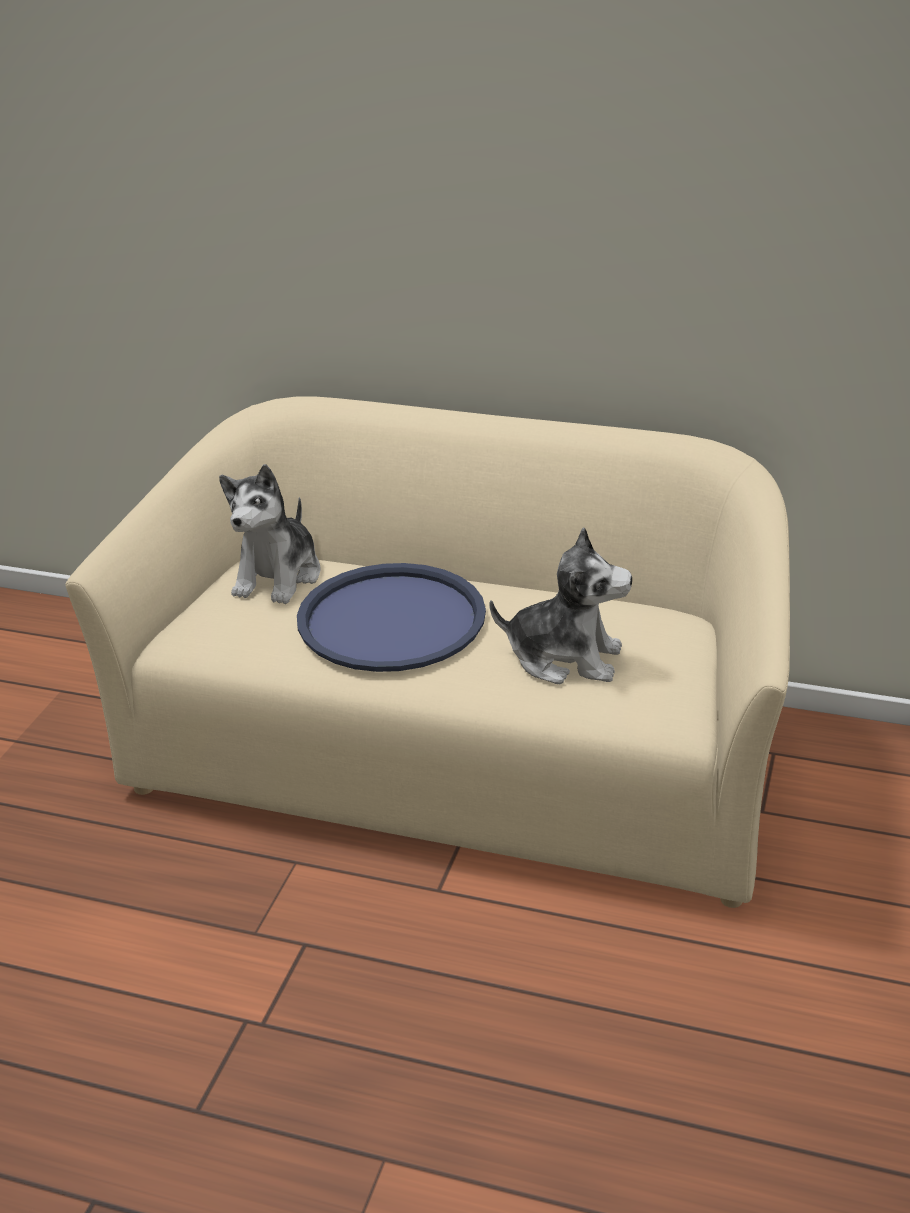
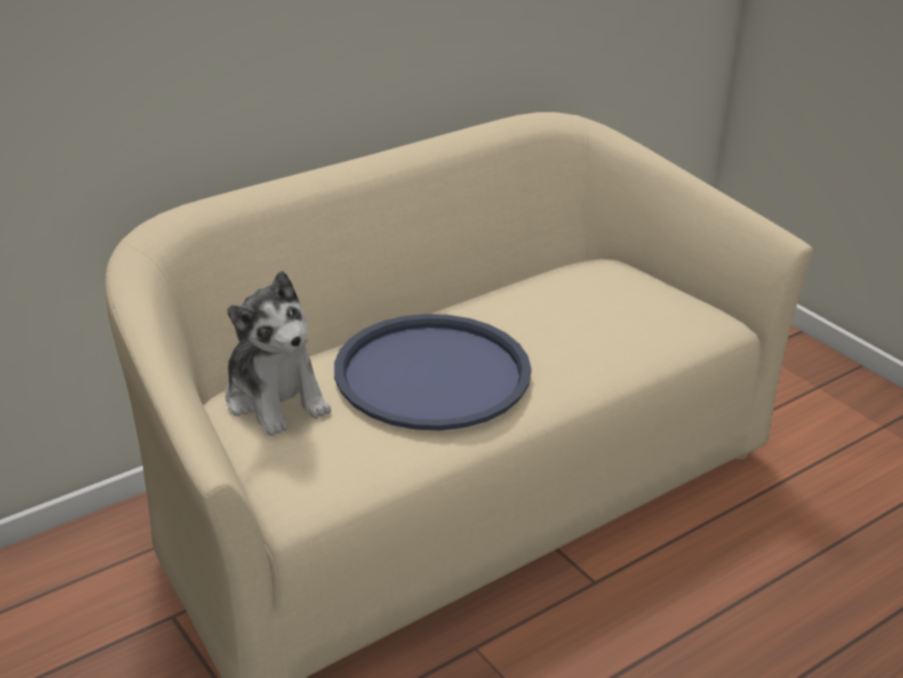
camera: 55 degrees left, 0 degrees up
(565, 658) = (590, 326): plush toy -> none

